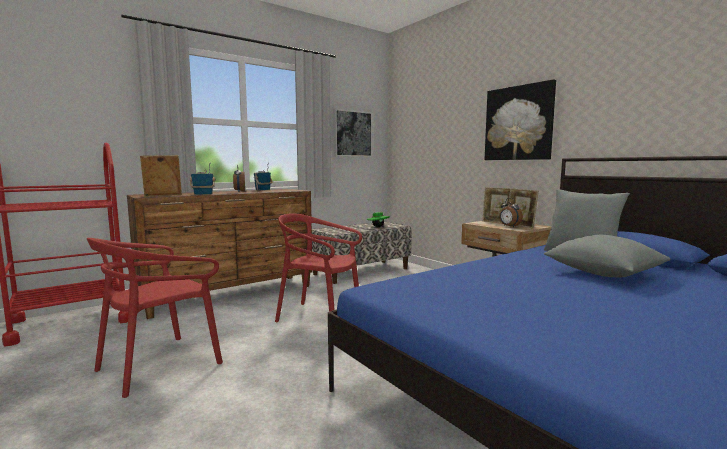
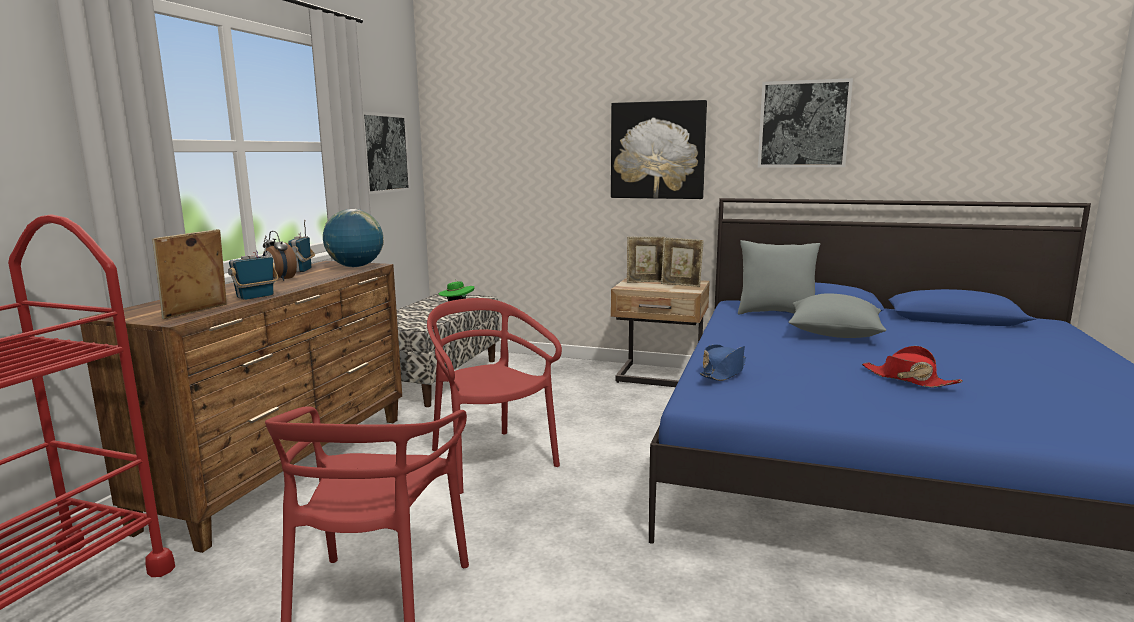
camera: 35 degrees left, 5 degrees up
(289, 190) = (355, 267): none -> globe
(320, 316) = (490, 460): red chair -> red chair turned 75 degrees clockwise
(431, 277) = (723, 372): none -> blue hat
(509, 226) = (672, 287): alarm clock -> none
(593, 313) = (908, 379): none -> red hat
(640, 89) = (803, 124): none -> picture

